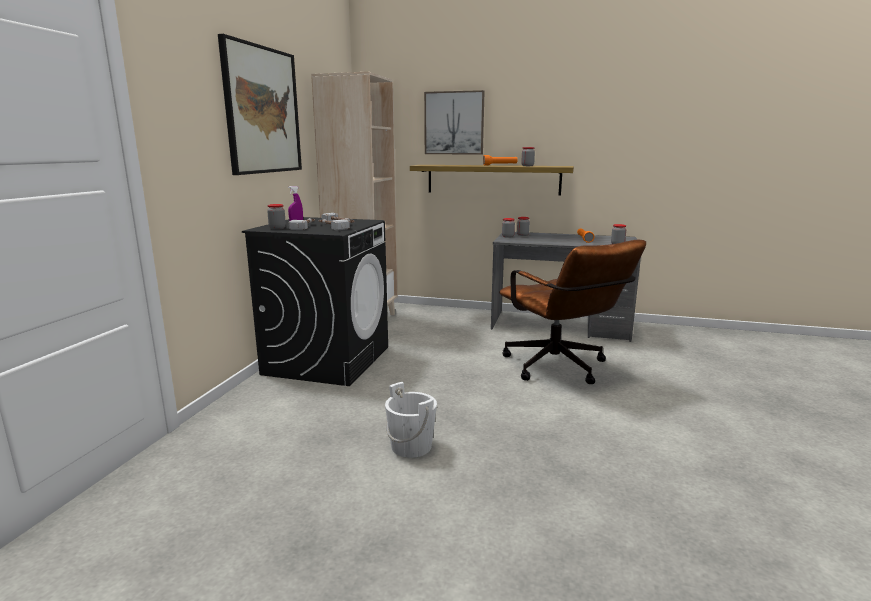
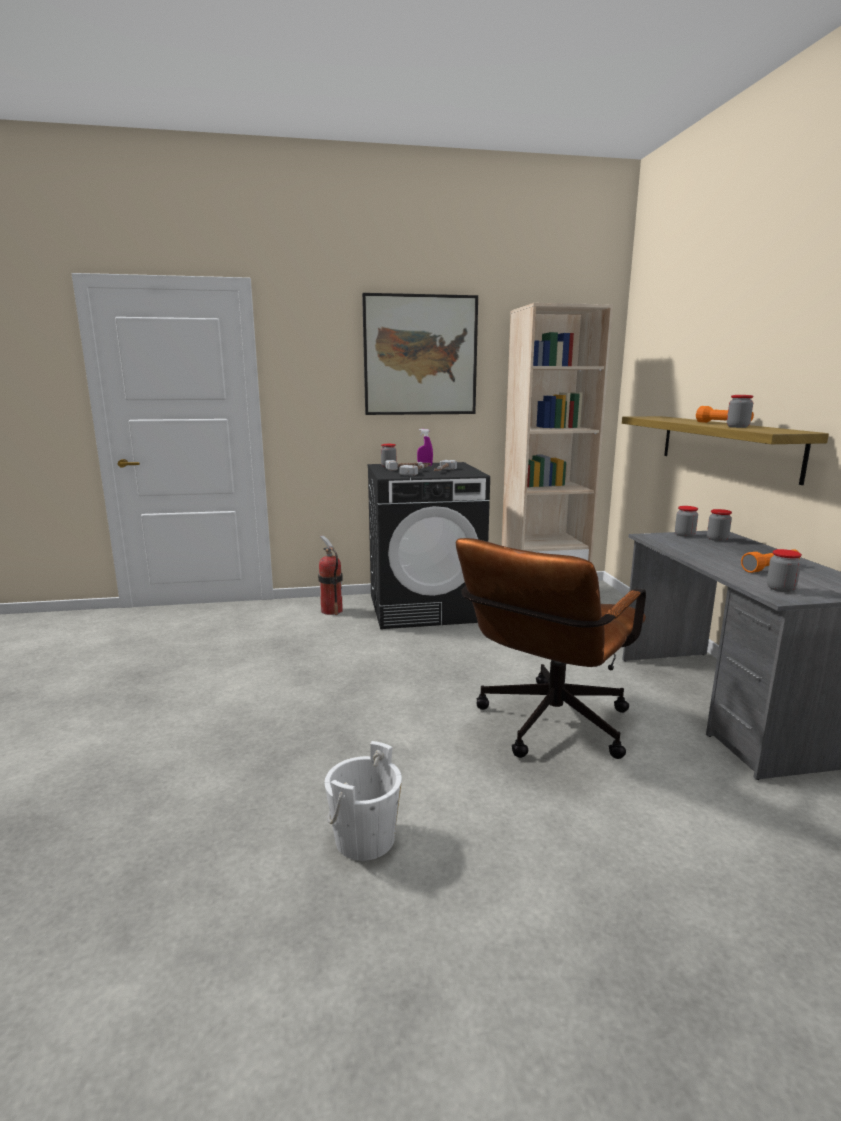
camera: 65 degrees right, 0 degrees up
(270, 399) = (331, 610): none -> fire extinguisher
(411, 446) = (286, 679): white bucket -> white bucket (365, 839)
(454, 123) = (698, 357): picture -> none

